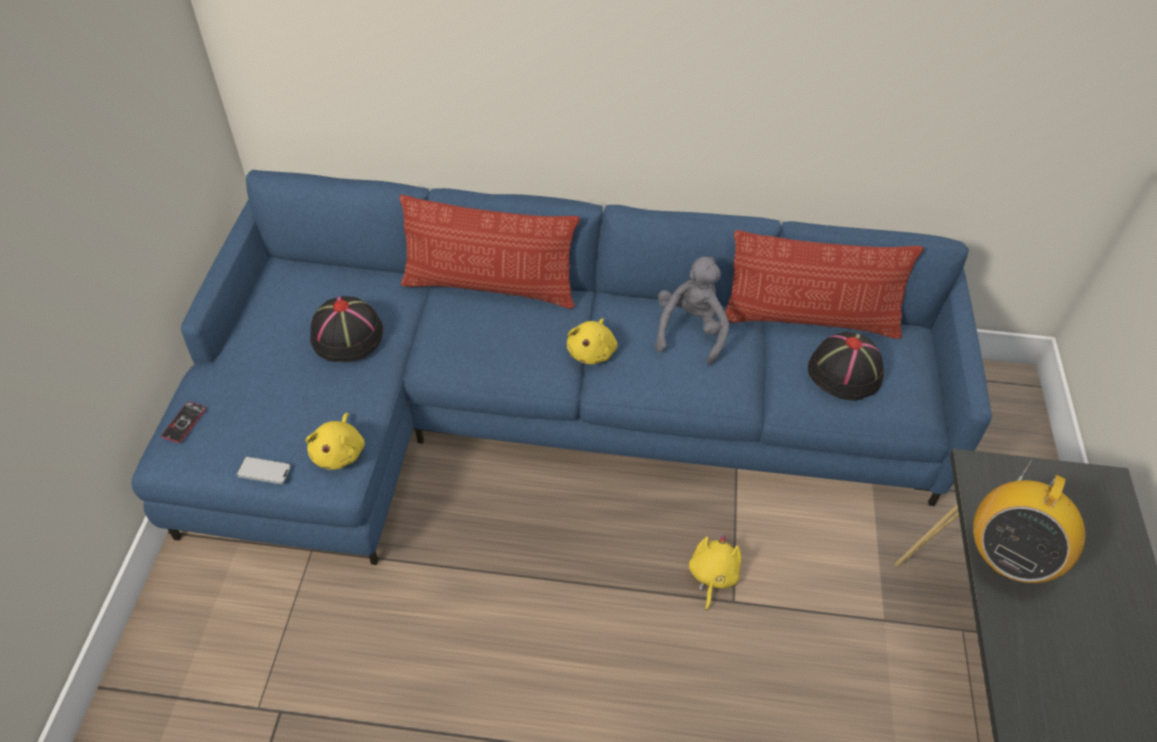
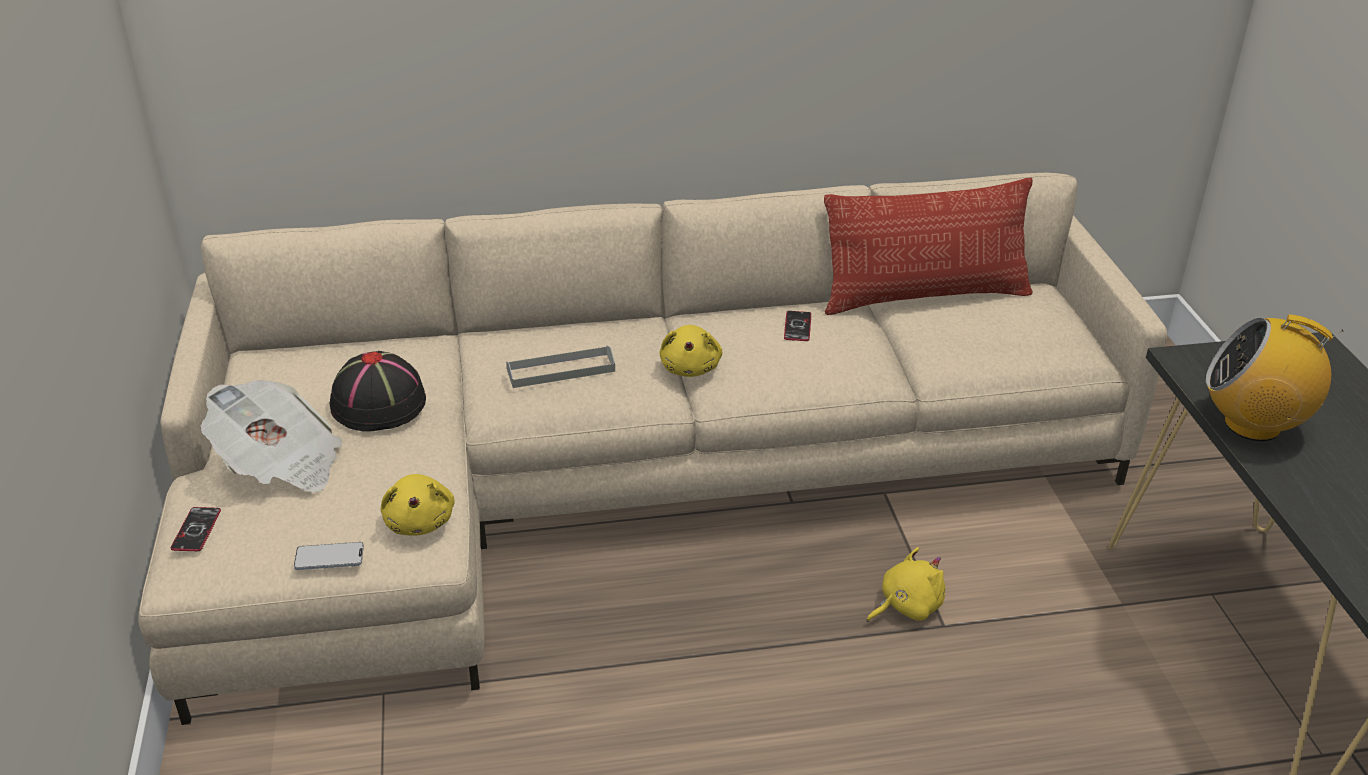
camera: 15 degrees left, 15 degrees down
(259, 376) = (280, 464): none -> newspaper
(489, 287) = (537, 330): pillow -> none
(490, 334) = (561, 370): none -> grey tray
(541, 411) = (624, 486): blue sofa -> beige sofa
(690, 331) = (797, 327): grey plush toy -> phone
(712, 576) = (906, 606): yellow plush toy -> yellow plush toy turned 60 degrees clockwise
(845, 372) = (988, 333): black hat -> none
(1007, 557) = (1253, 425): radio -> radio turned 90 degrees clockwise

